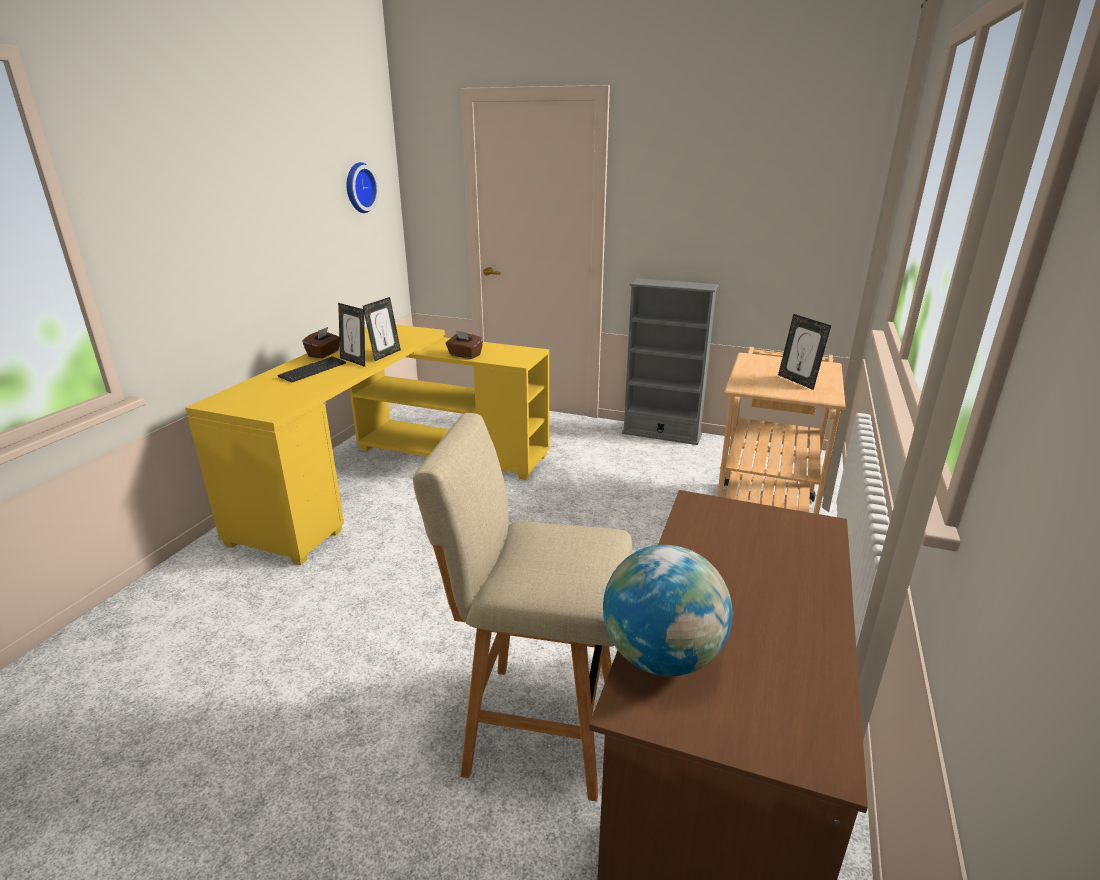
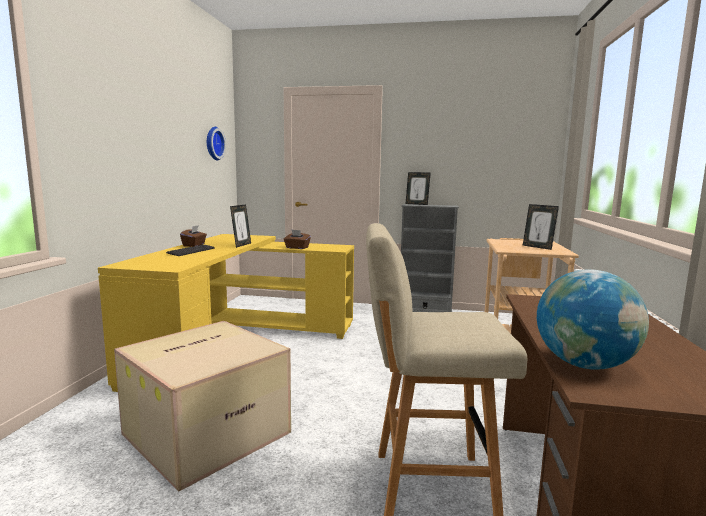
camera: 10 degrees left, 15 degrees down
(315, 615) = (207, 431): none -> cardboard box
(355, 361) = (221, 247): picture frame -> picture frame (417, 204)

